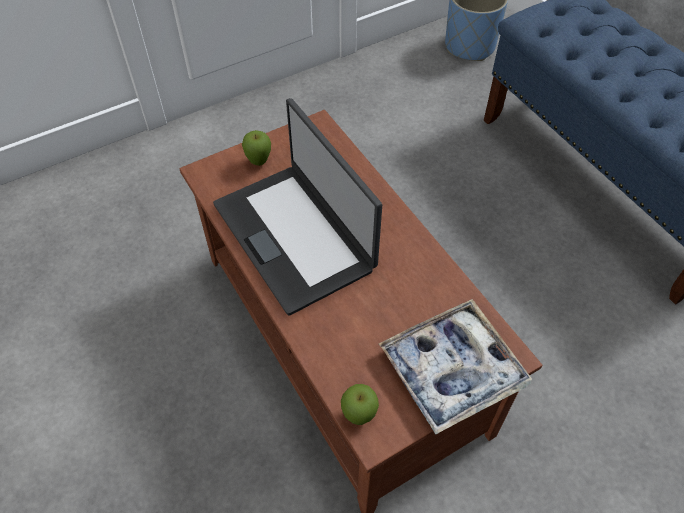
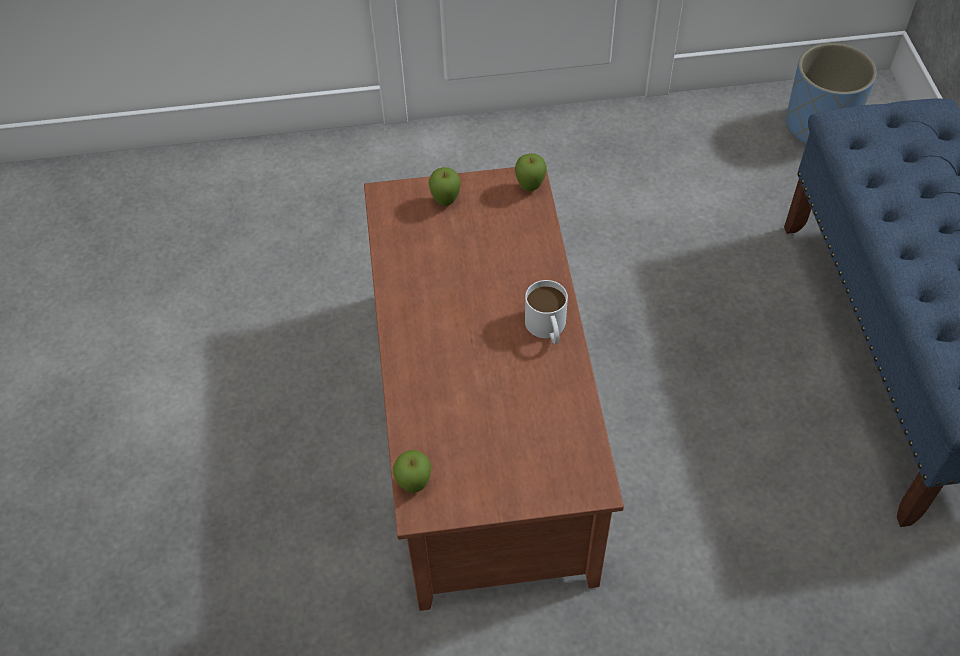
camera: 25 degrees right, 0 degrees up
(295, 235) = (443, 291): laptop -> none
(323, 131) = (530, 188): none -> apple
(398, 238) = (547, 328): none -> white mug
(452, 370) = (528, 477): tray -> none

